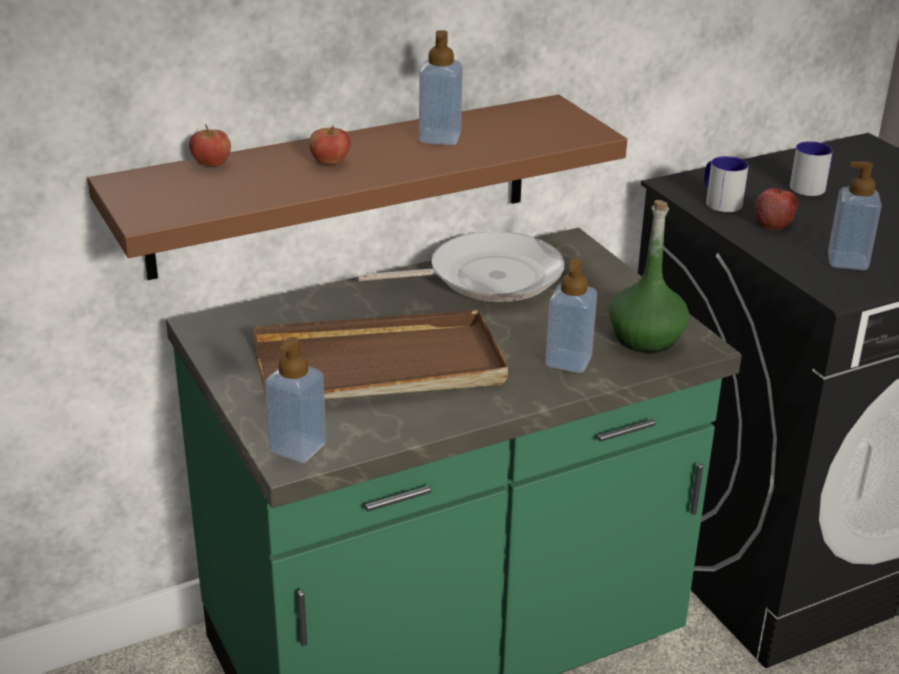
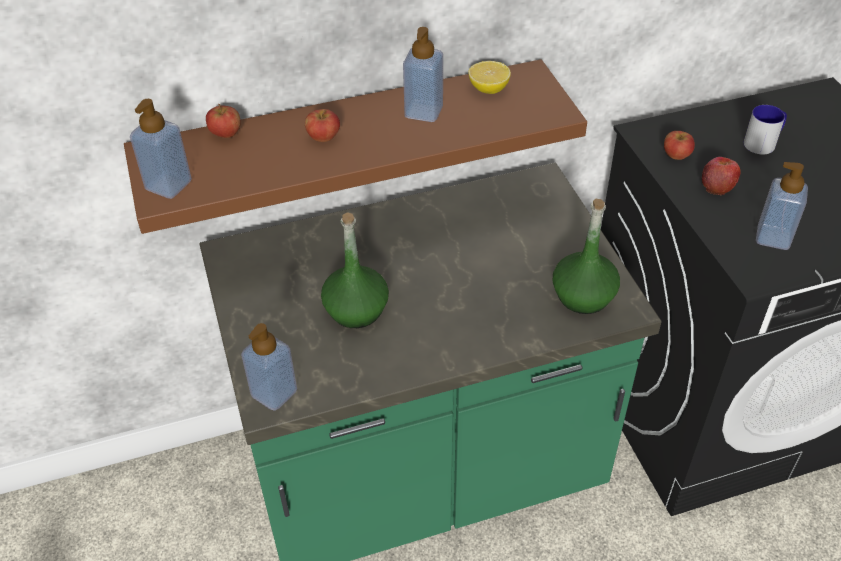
camera: 10 degrees right, 15 degrees up
(380, 367) = (356, 310): brown tray -> green bottle
(487, 277) = (465, 215): frying pan -> none
(508, 118) = (488, 89): none -> lemon
(568, 361) = (512, 317): soap dispenser -> soap dispenser (168, 185)
(719, 201) = (676, 156): mug -> apple

